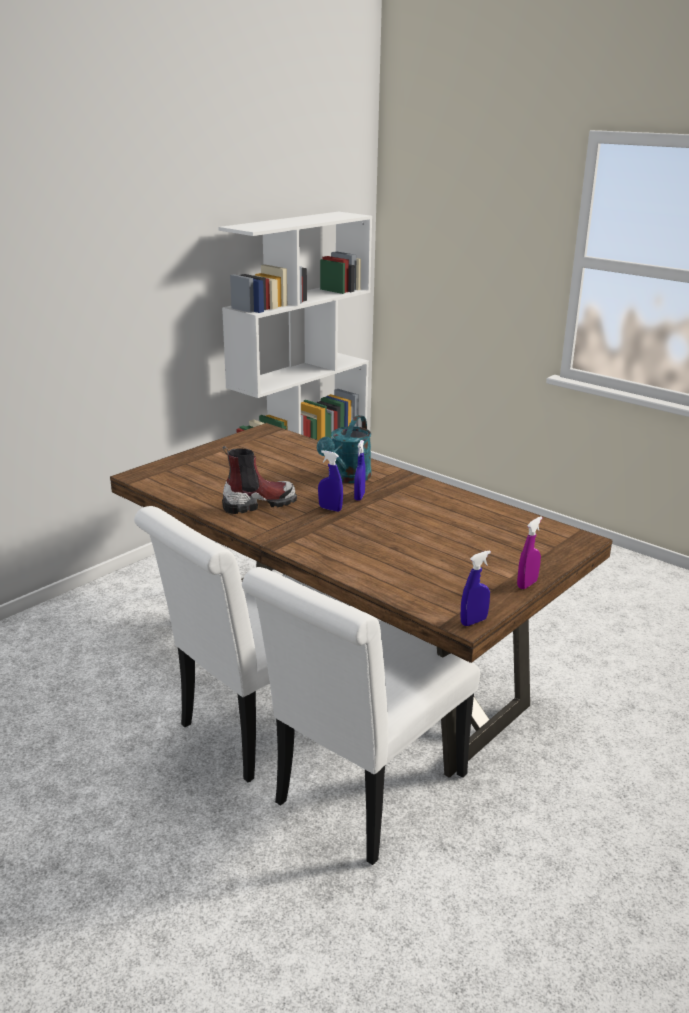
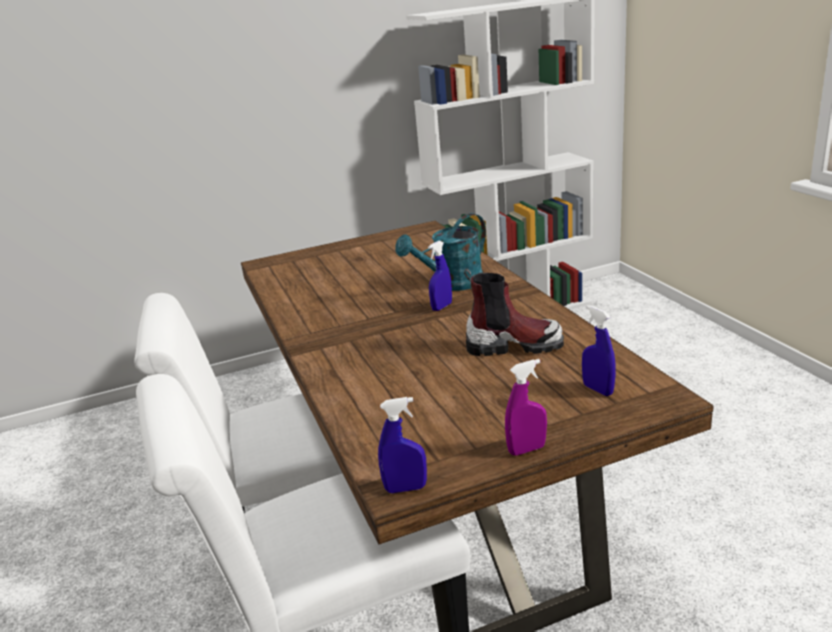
camera: 30 degrees right, 0 degrees up
(259, 504) = (334, 303): boot -> boot (513, 345)
(330, 509) = (397, 317): blue spray bottle -> blue spray bottle (598, 389)

